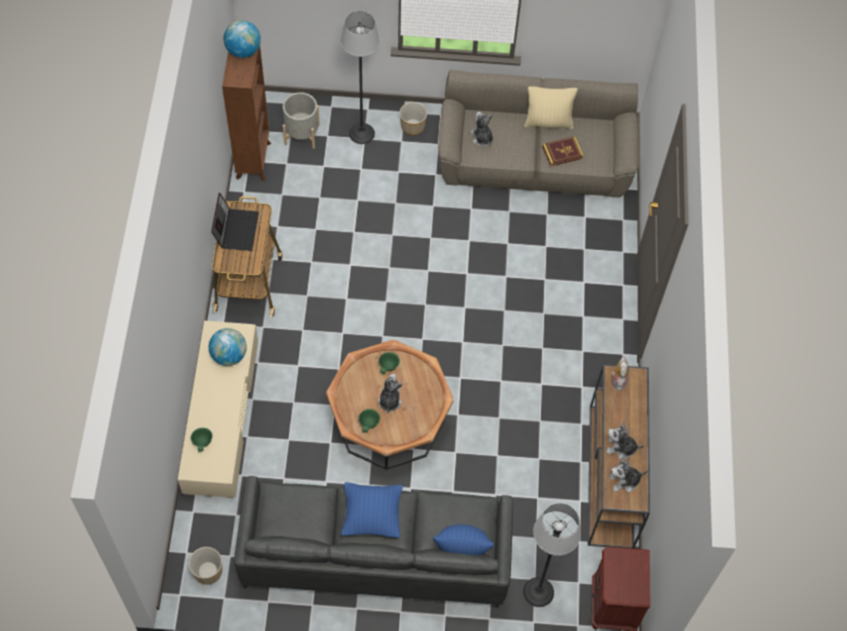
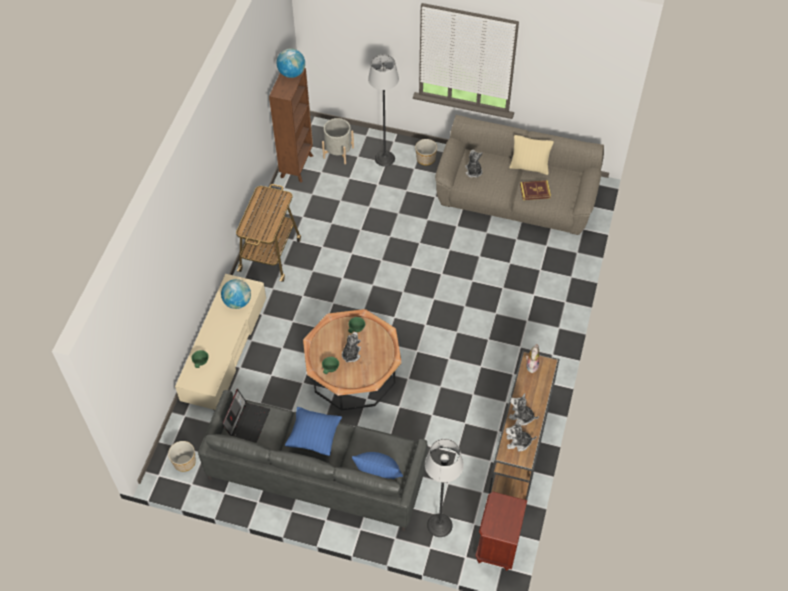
camera: 15 degrees right, 5 degrees down
(236, 229) = (261, 207): laptop -> laptop (247, 422)

